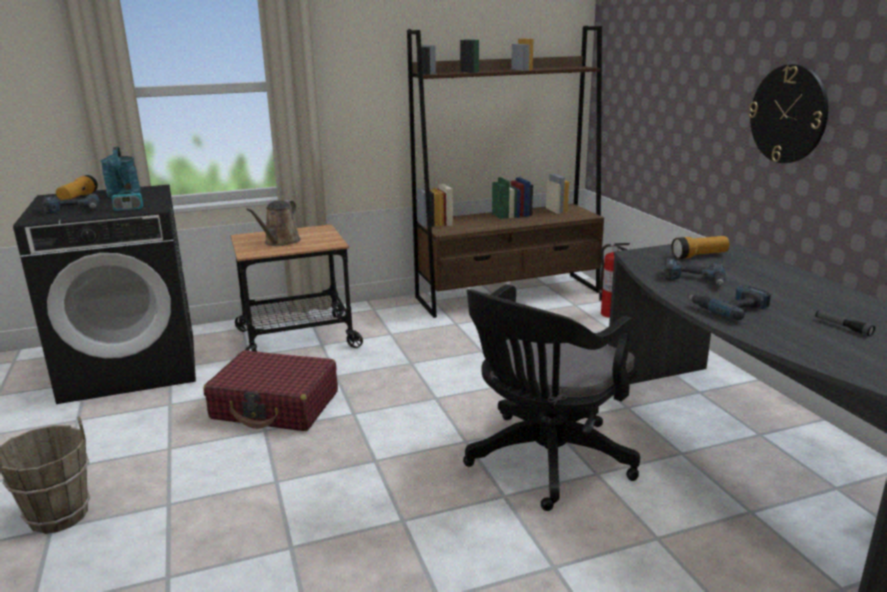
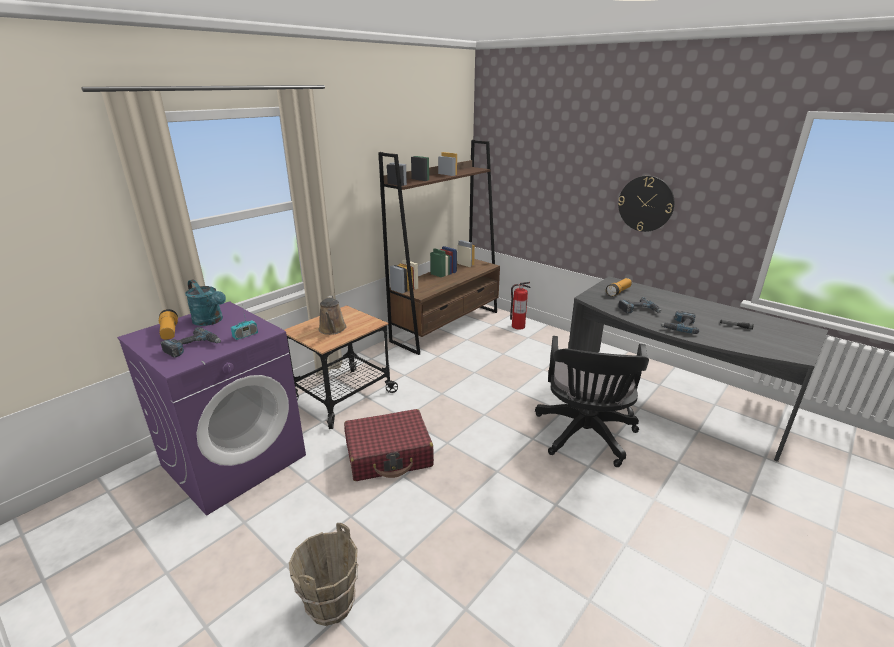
camera: 30 degrees left, 5 degrees up
(132, 366) = (234, 459): black washing machine -> purple washing machine

